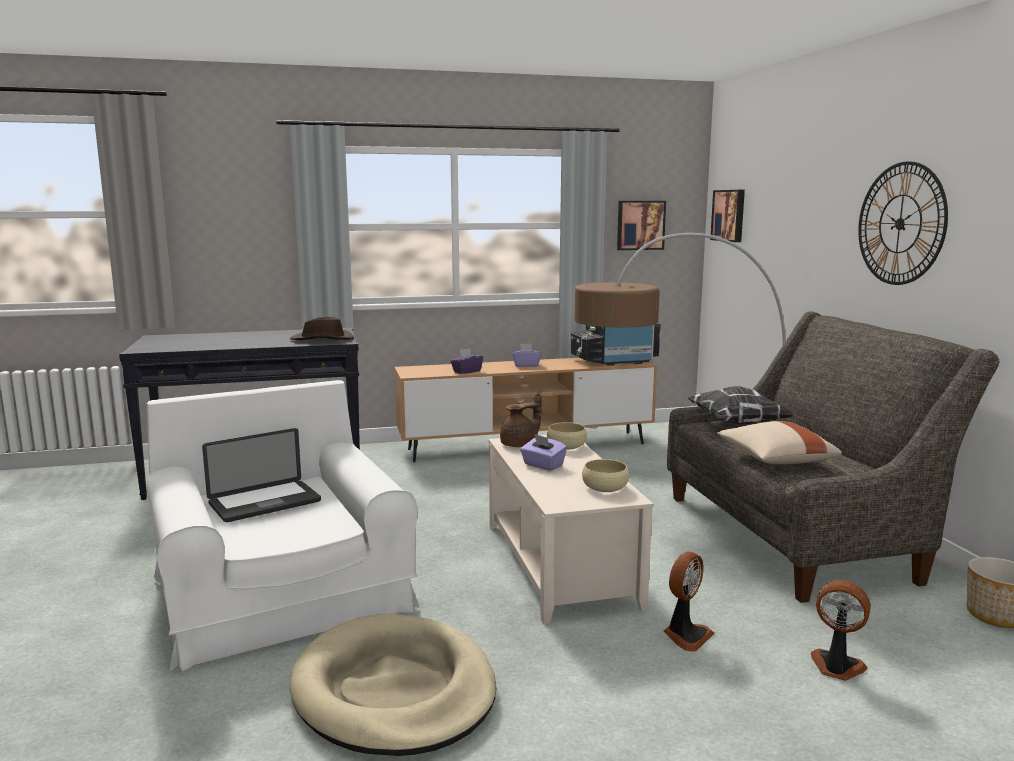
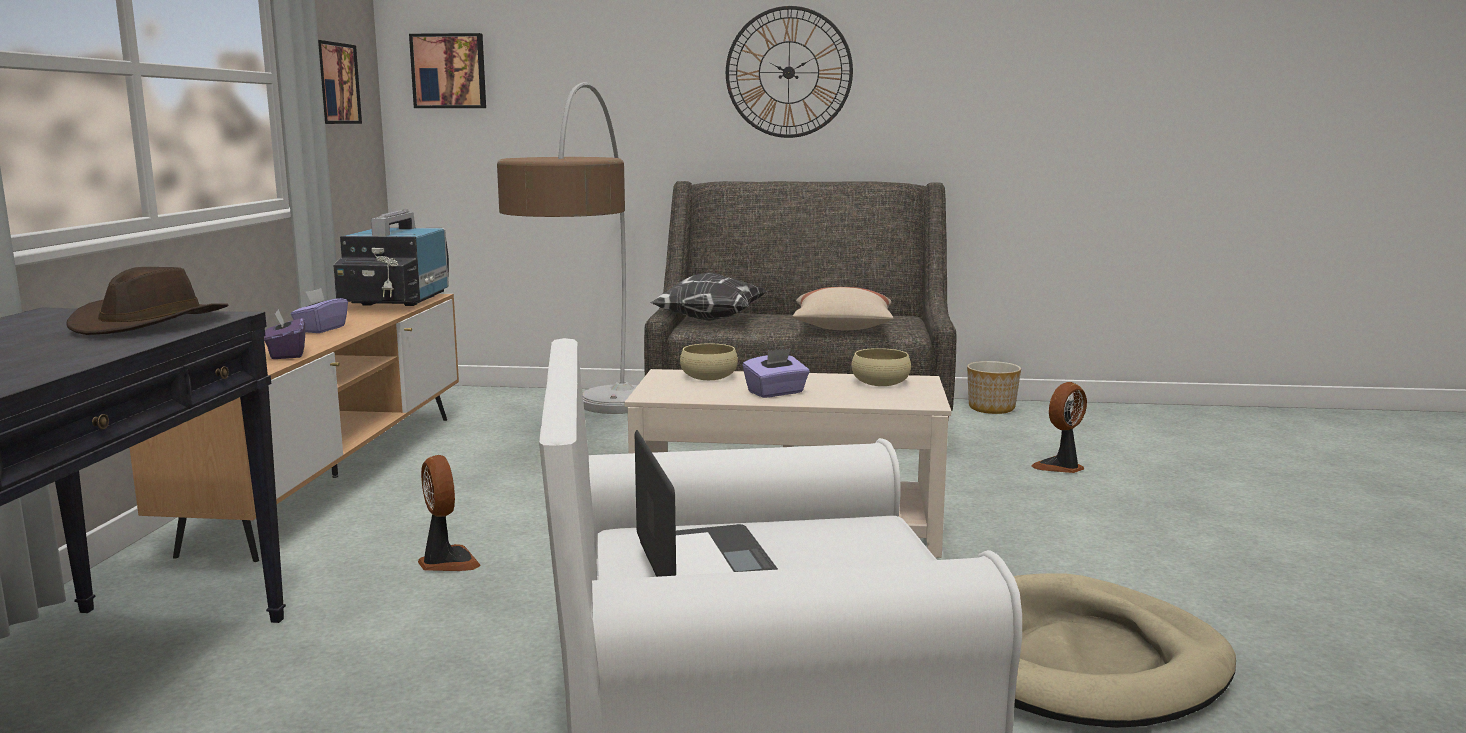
camera: 70 degrees left, 0 degrees up
(520, 444) = (675, 391): brown teapot -> none
(686, 635) = (989, 502): fan -> fan (446, 562)

